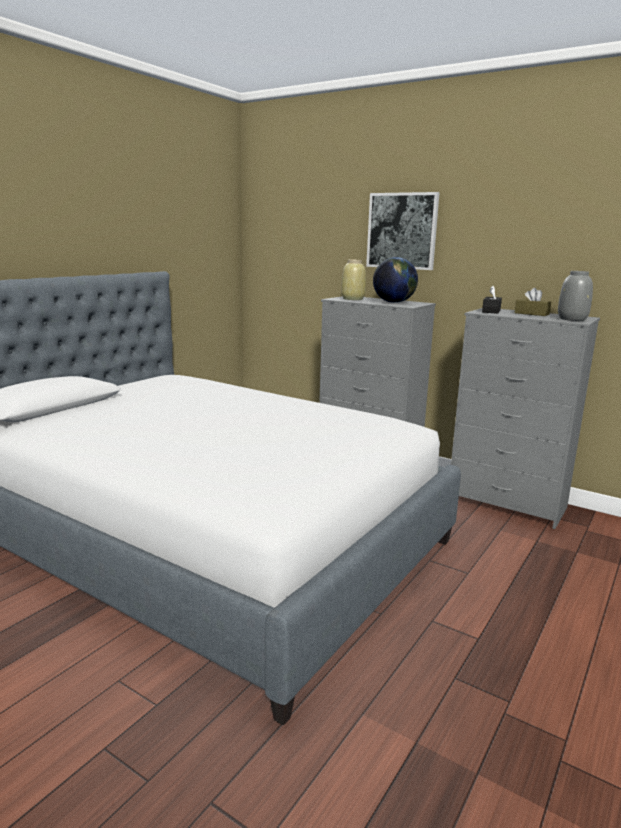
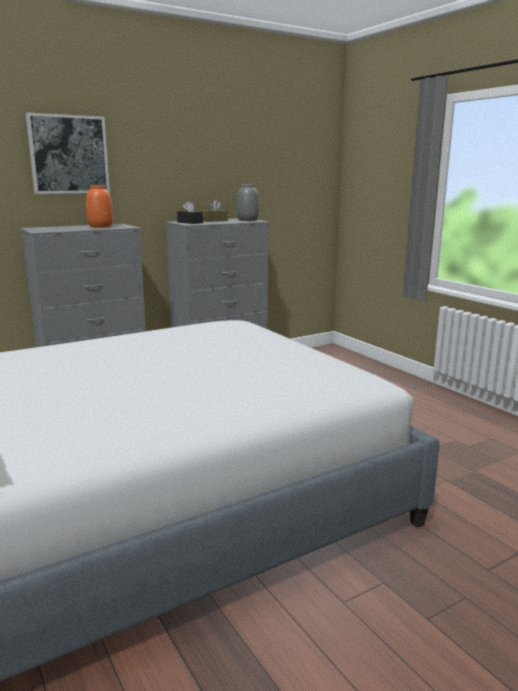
camera: 65 degrees left, 0 degrees up
(353, 299) = (54, 229): beige vase -> none
(394, 302) = (100, 226): globe -> orange vase

